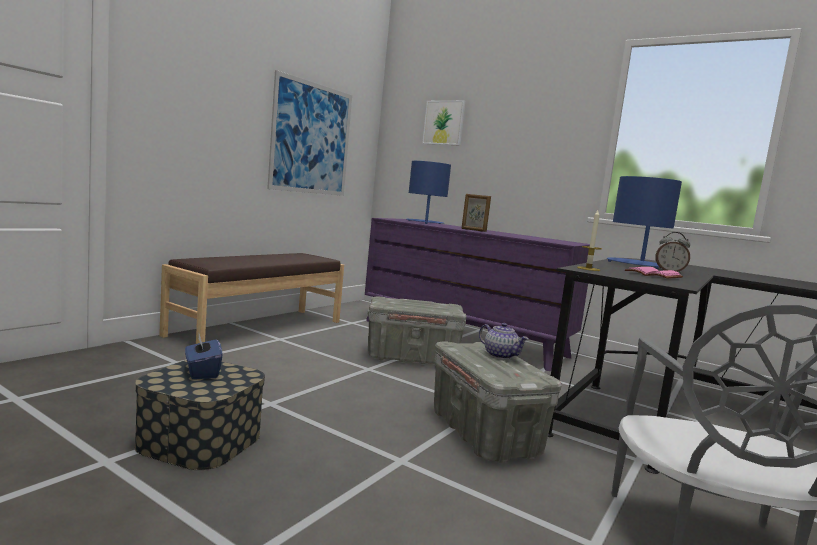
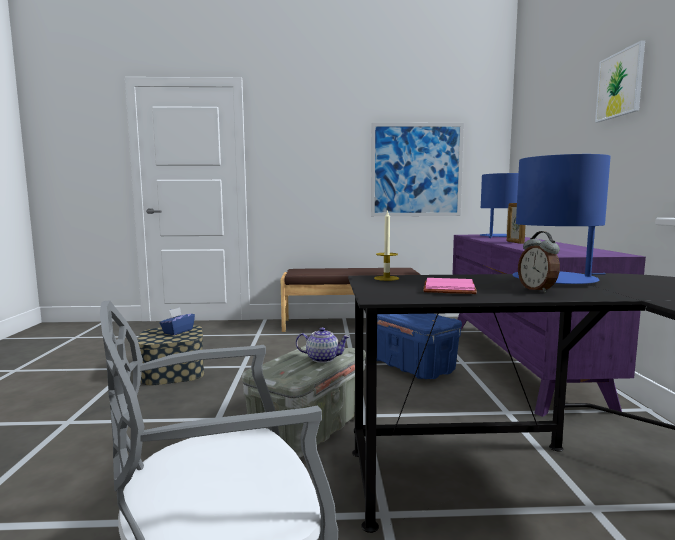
camera: 55 degrees right, 0 degrees up
(412, 358) = (412, 366): grey storage box -> blue storage box
(444, 123) = (546, 127): picture -> picture (620, 84)
(500, 355) = (322, 358): teapot -> teapot turned 90 degrees counterclockwise

